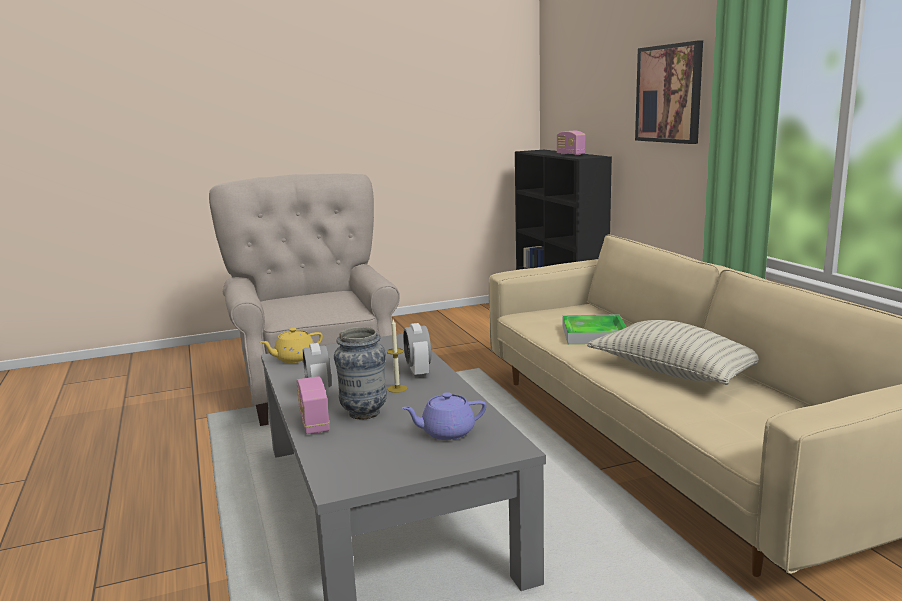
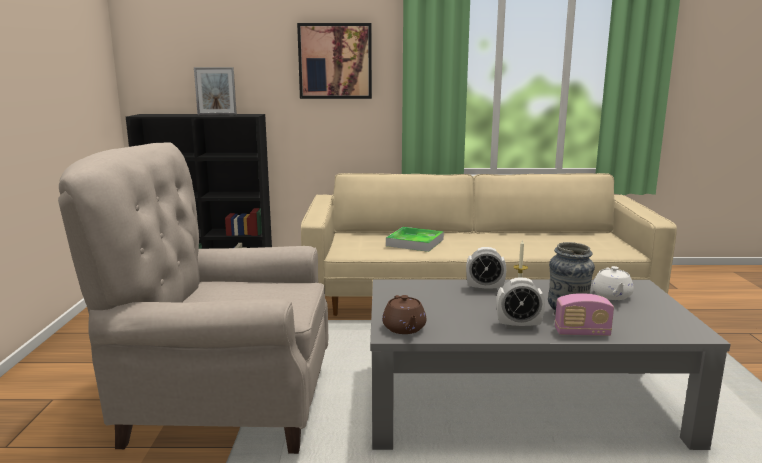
camera: 70 degrees left, 0 degrees up
(294, 359) = (404, 328): yellow teapot -> brown teapot
(446, 432) = (612, 296): purple teapot -> white teapot
(570, 154) = (217, 114): radio -> picture frame
(674, 372) = (503, 242): pillow -> none

